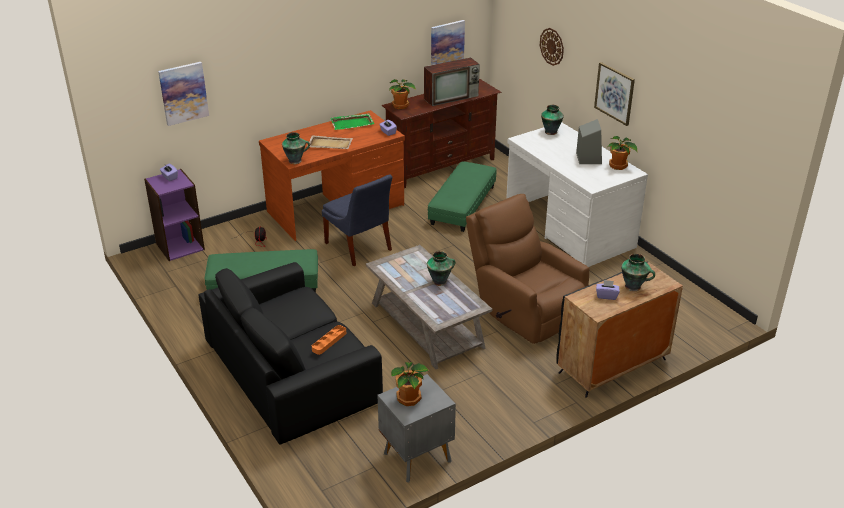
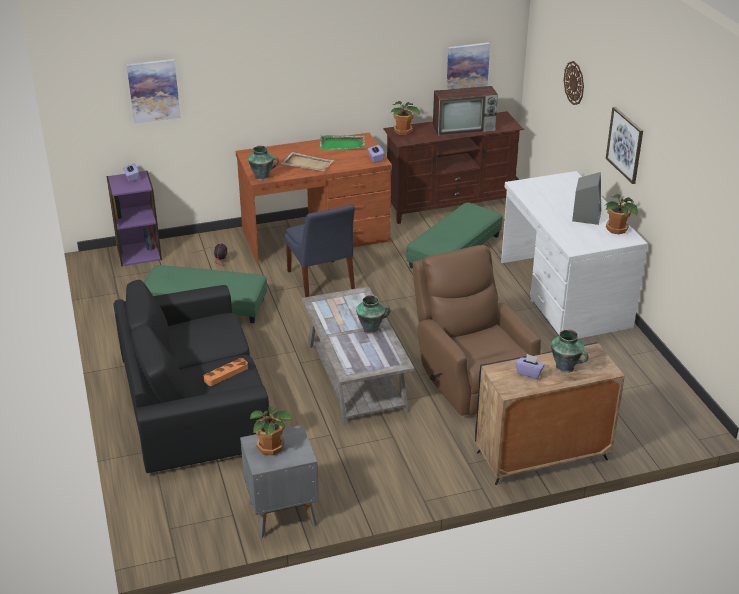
camera: 15 degrees right, 0 degrees up
(551, 132) = (558, 181): vase -> none

